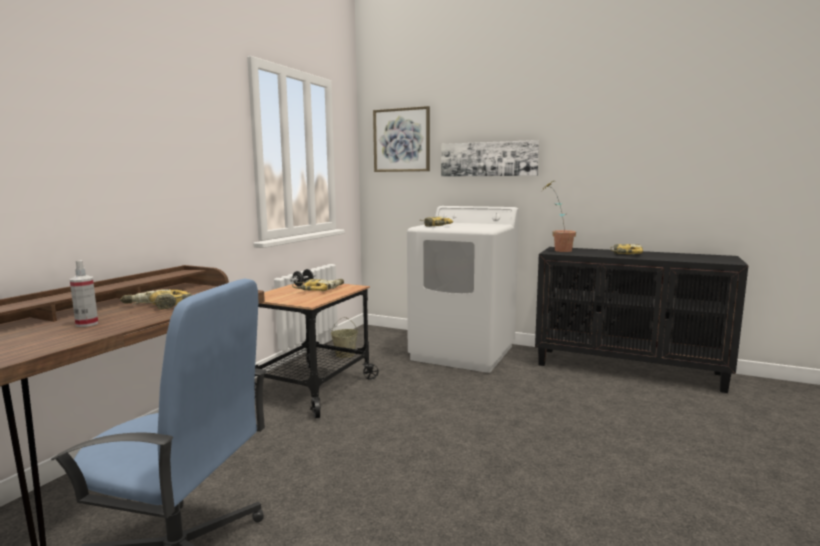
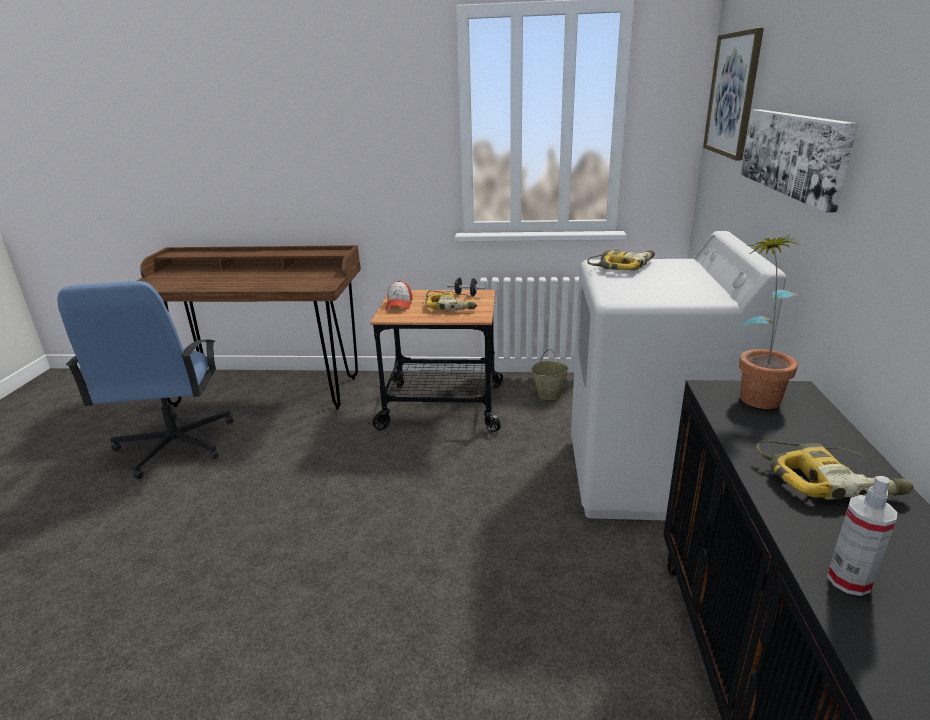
camera: 70 degrees right, 15 degrees up
(87, 324) = (212, 278): spray bottle -> spray bottle (849, 580)
(159, 306) = (263, 279): power drill -> none
(286, 298) = (399, 304): none -> cap

